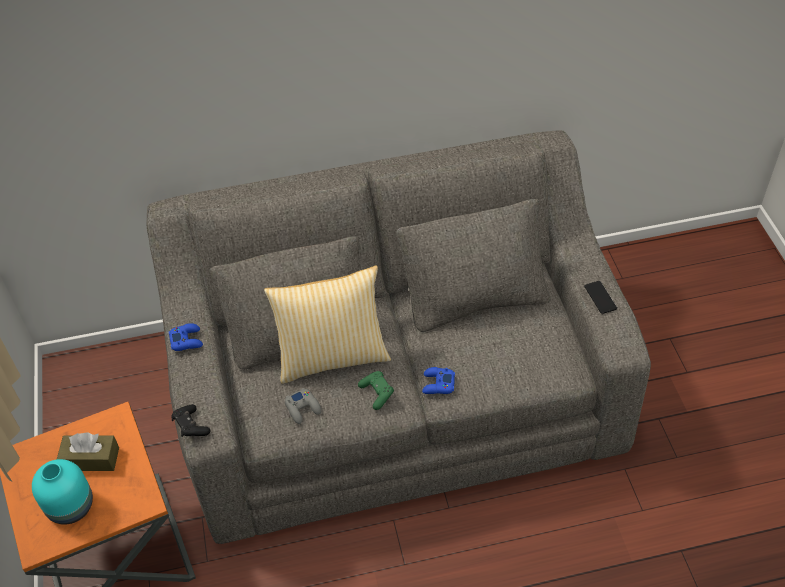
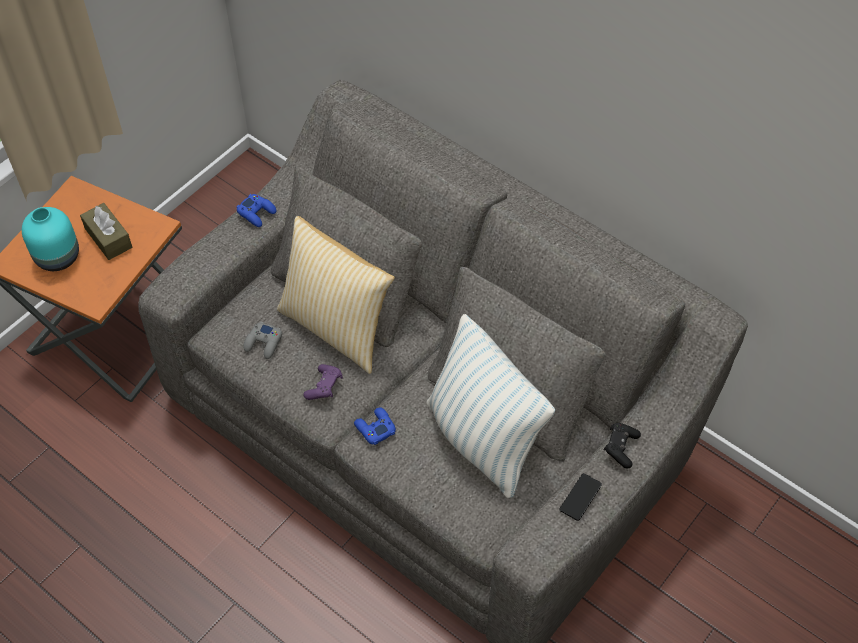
camera: 50 degrees right, 5 degrees up
(191, 426) = (167, 275): black game controller -> black game controller (620, 448)
(377, 393) = (324, 387): green game controller -> purple game controller
(500, 330) = (482, 440): none -> pillow

